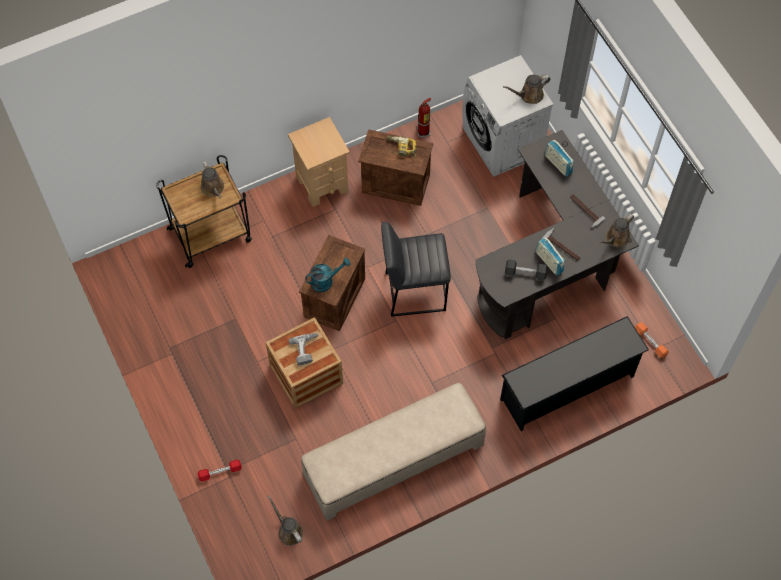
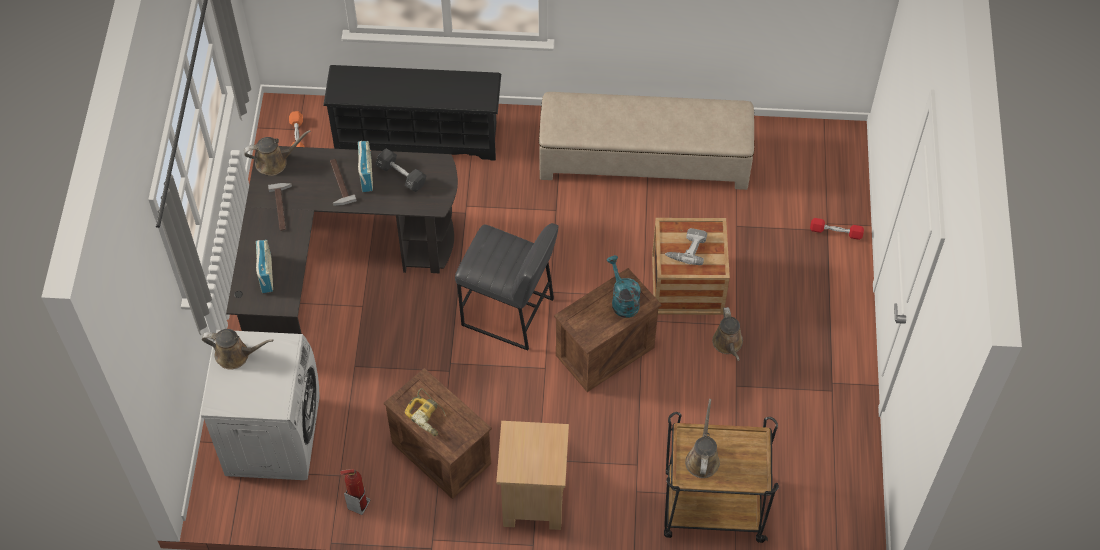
camera: 150 degrees left, 5 degrees down
(288, 531) = (791, 147): brown watering can -> brown watering can (728, 344)
(326, 281) = (622, 300): turquoise watering can -> turquoise watering can turned 60 degrees clockwise

